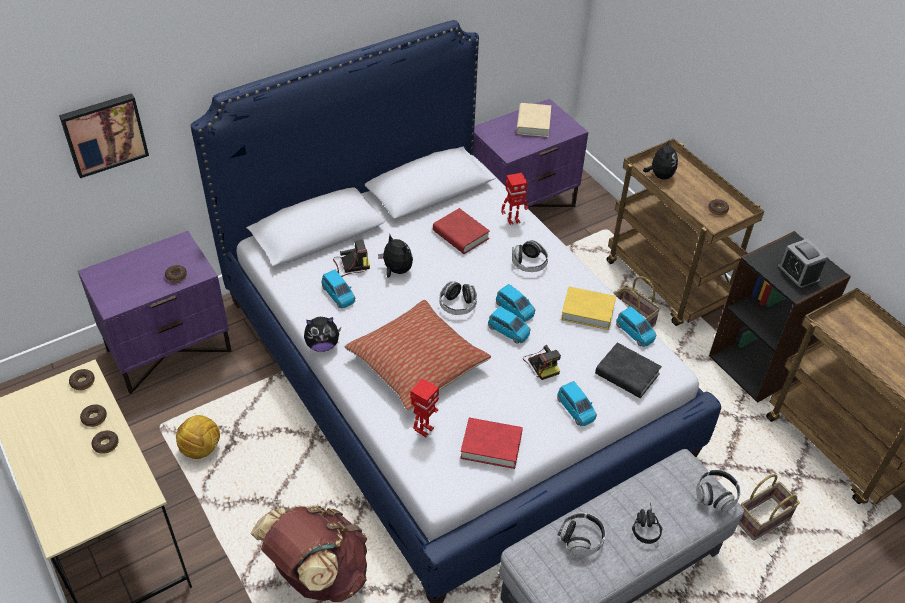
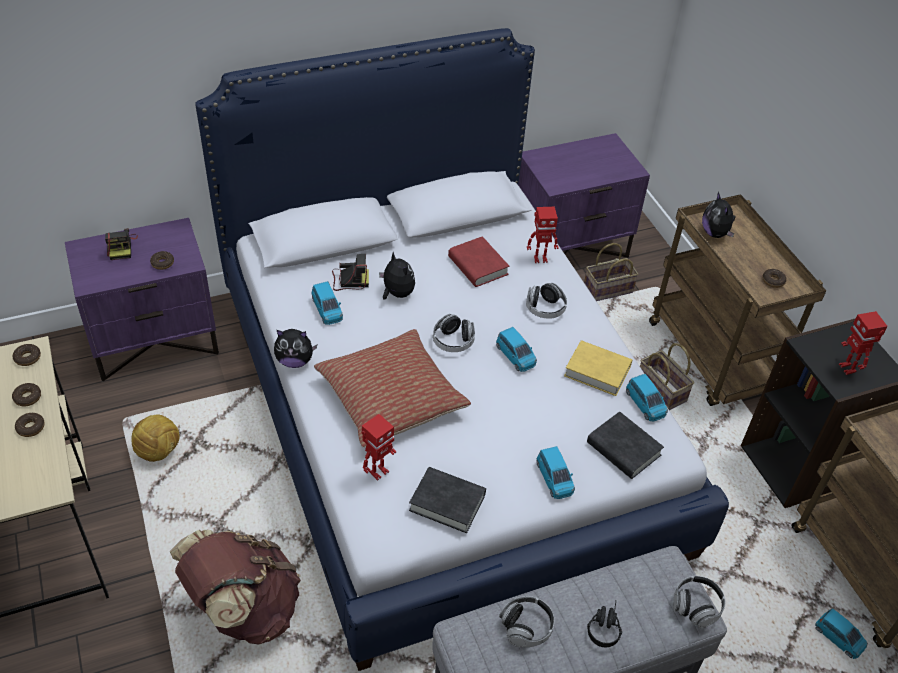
camera: 10 degrees right, 0 degrees up
(104, 133) = (101, 98): picture -> none
(491, 446) = (447, 503): red book -> black book
(508, 331) = (502, 378): blue toy car -> blue toy car (838, 638)
(533, 123) = (590, 157): beige book -> none
(542, 364) = (529, 421): camera -> camera (121, 247)
(660, 175) = (715, 233): plush toy -> plush toy turned 150 degrees clockwise
(762, 521) = (758, 645): basket -> basket (607, 290)
(798, 274) = (848, 368): alarm clock -> toy robot

